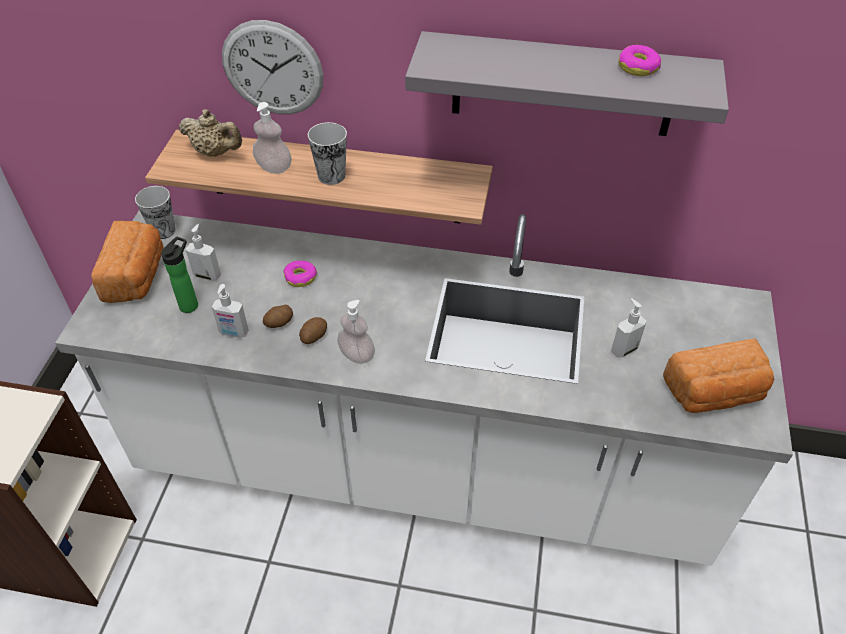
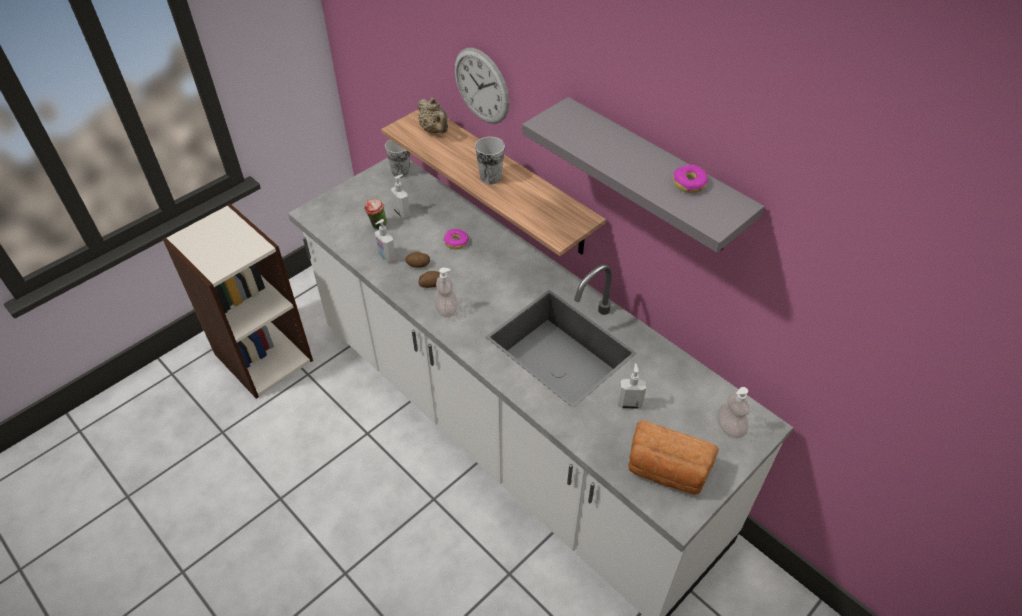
camera: 35 degrees right, 0 degrees up
(137, 276) = (362, 194): bread -> none
(190, 304) = (377, 226): bottle -> cup
(274, 167) = (460, 156): soap dispenser -> soap dispenser (729, 428)

